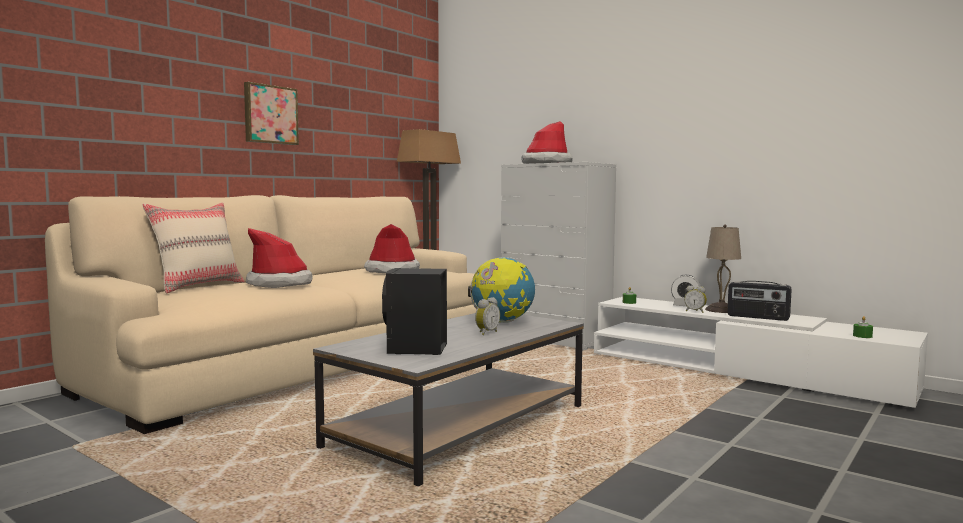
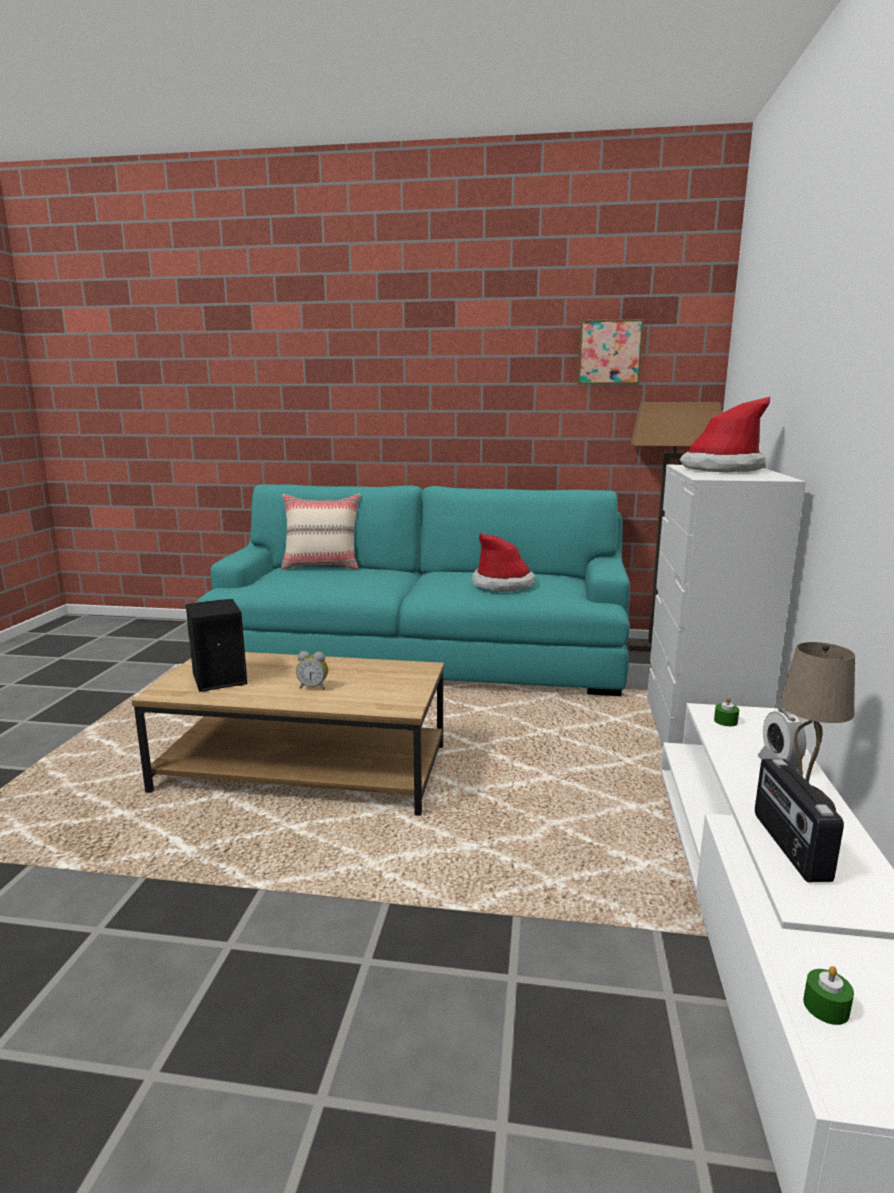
camera: 60 degrees right, 10 degrees up
(270, 114) = (451, 400): picture -> picture (609, 352)
(280, 284) = (364, 578): hat -> none
(308, 363) = (420, 656): beige sofa -> turquoise sofa
(460, 426) = (304, 768): grey coffee table -> brown coffee table
(502, 322) = (378, 682): globe -> none
(695, 311) = (742, 781): alarm clock -> none

